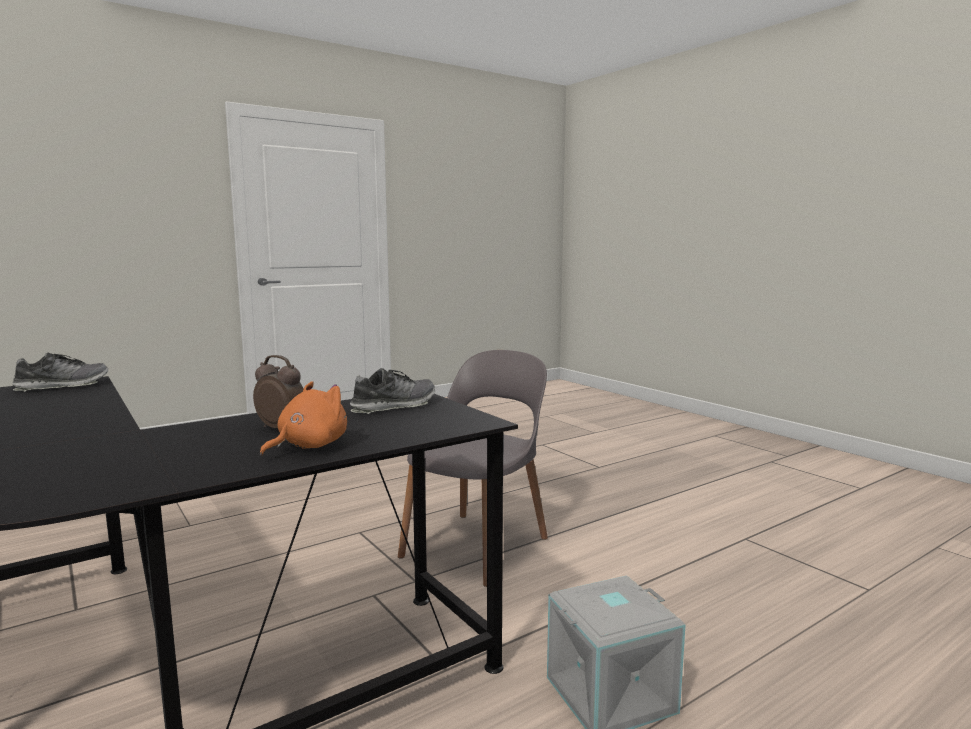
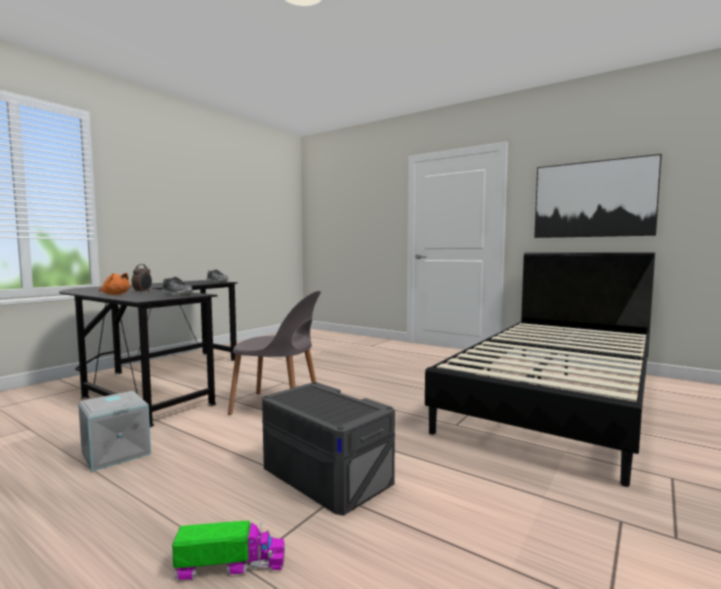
camera: 70 degrees right, 5 degrees down
(472, 210) = (593, 199): none -> picture
(555, 422) = (556, 398): none -> black bed
(702, 538) = (325, 474): none -> grey storage box
(869, 595) = (231, 565): none -> toy truck

